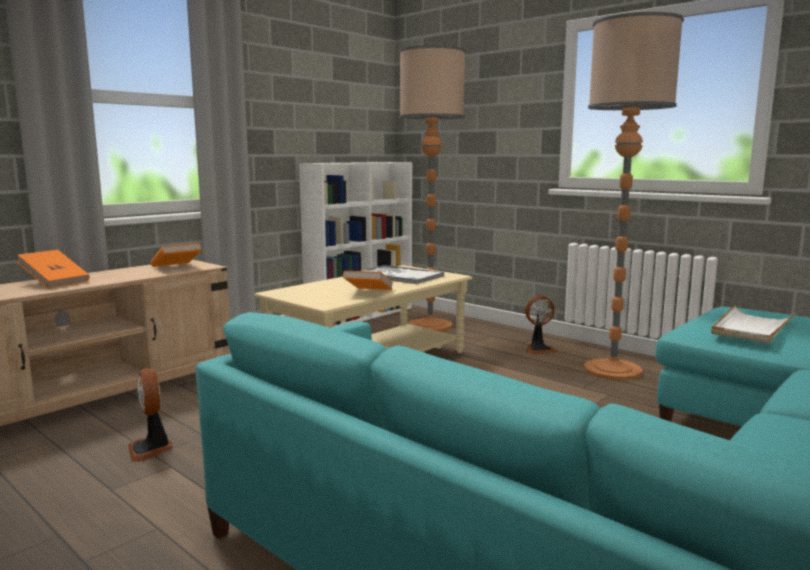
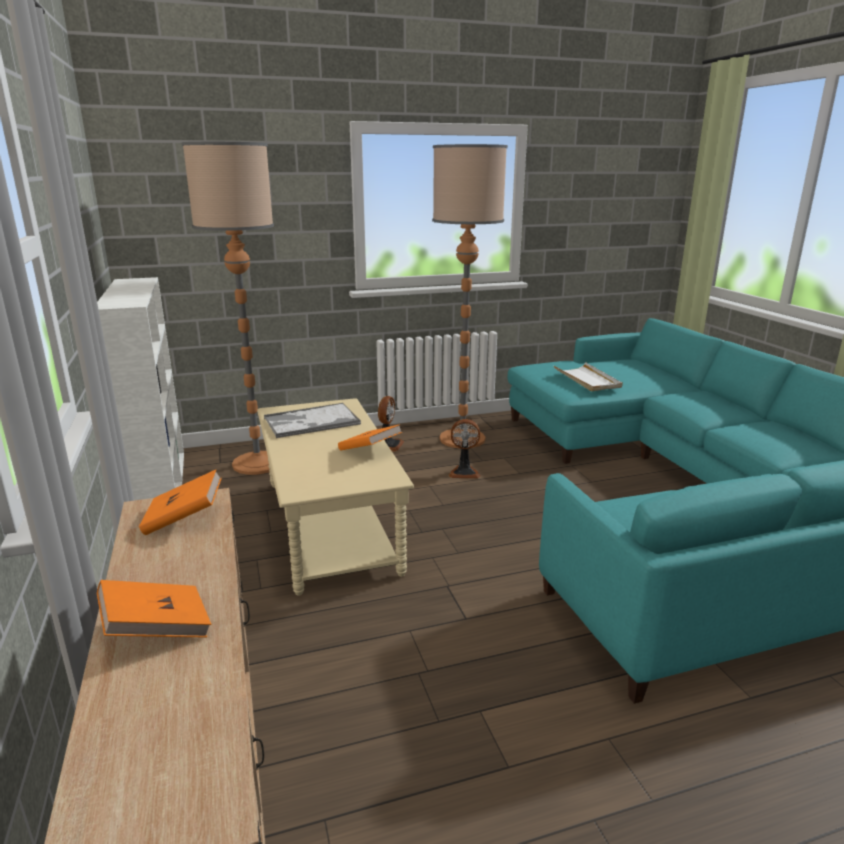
camera: 60 degrees left, 10 degrees up
(151, 449) = (424, 721): fan -> fan (464, 472)

